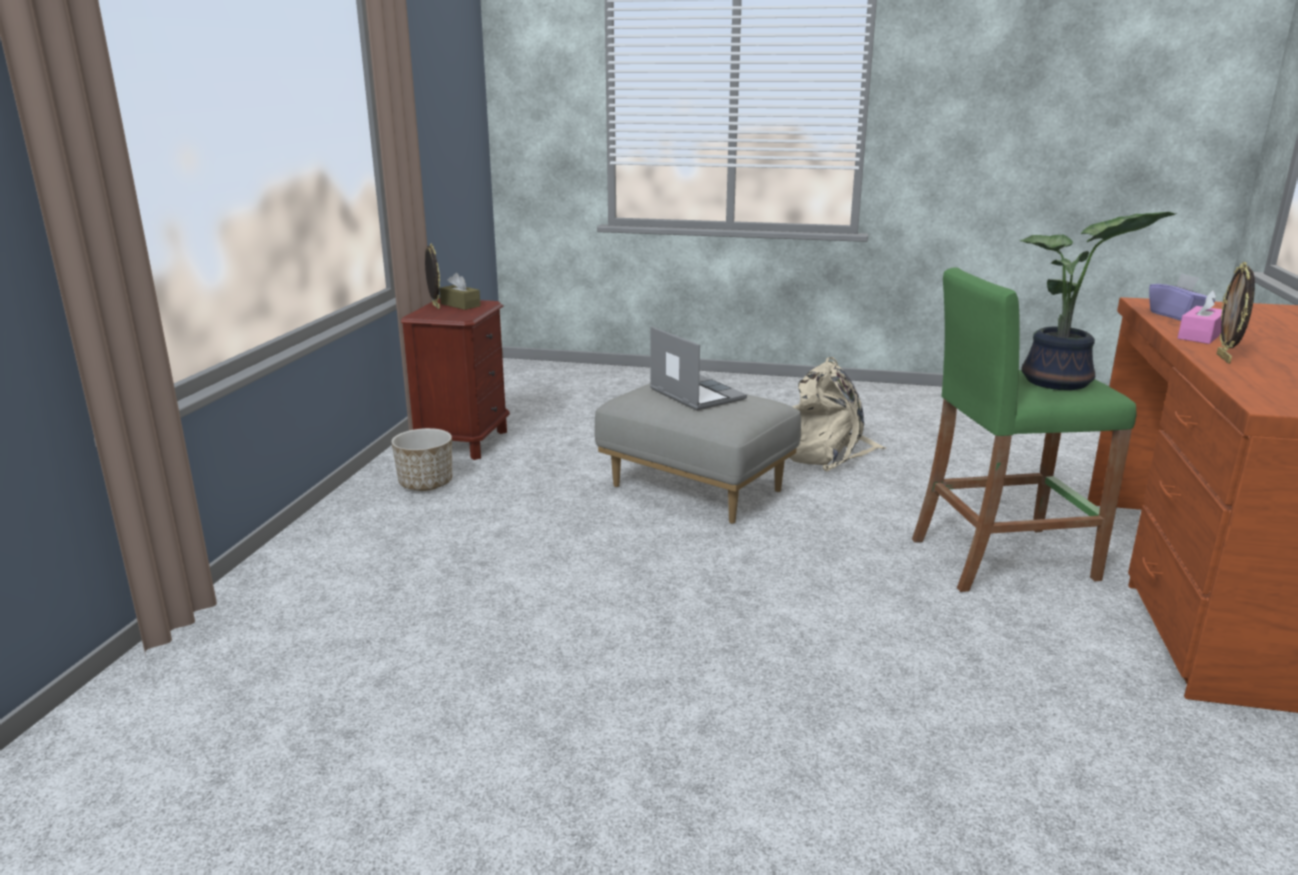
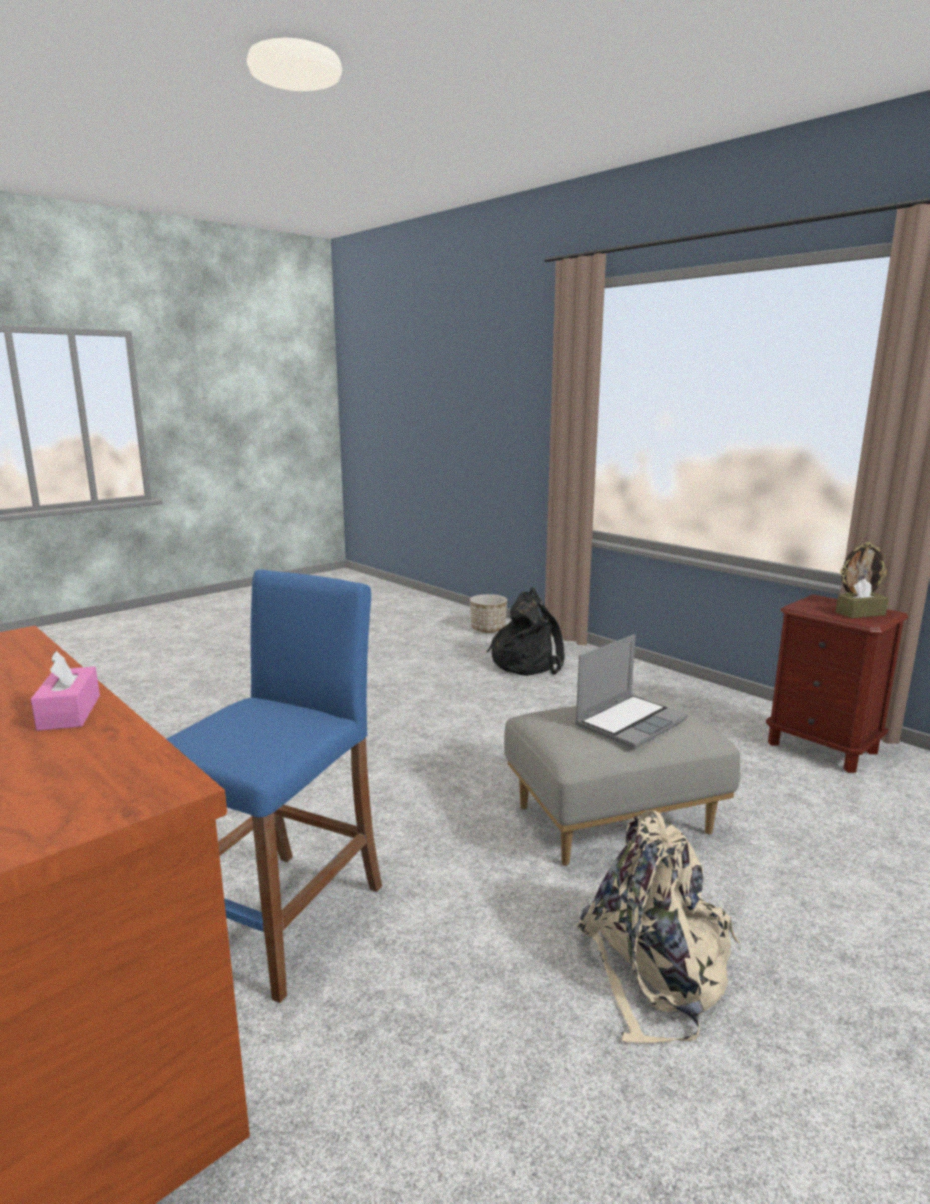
camera: 125 degrees right, 5 degrees down
(323, 634) = (527, 663): none -> black backpack
(426, 483) = (720, 715): planter -> planter (488, 629)
(695, 394) = (630, 722): laptop -> laptop turned 45 degrees counterclockwise
(1001, 558) = (284, 918): green stool -> blue stool
(1060, 383) = (234, 727): potted plant -> none
(1177, 316) = (106, 754): purple tissue box -> none
(1225, 358) = (43, 679): picture frame -> none

